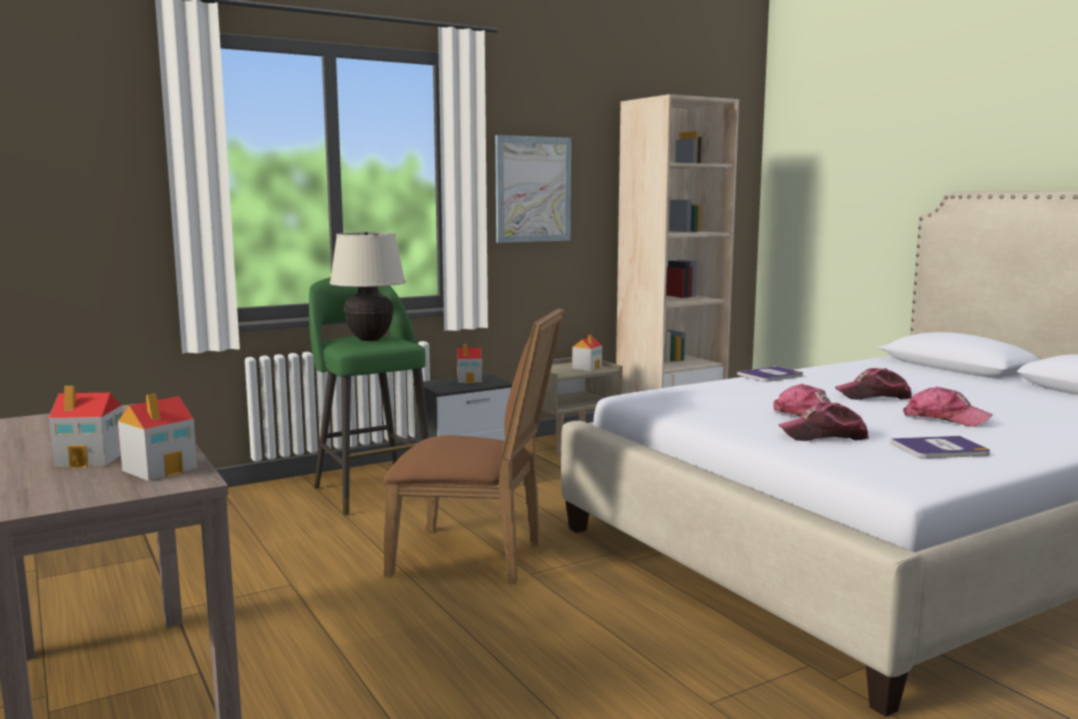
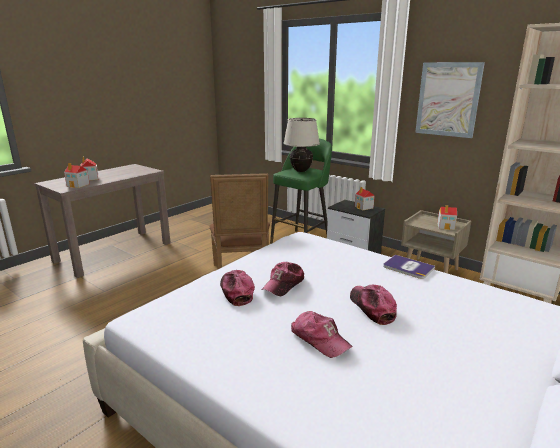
camera: 70 degrees right, 10 degrees up
(940, 449) = (221, 333): book -> none
(945, 418) = (319, 339): cap -> cap turned 60 degrees counterclockwise

